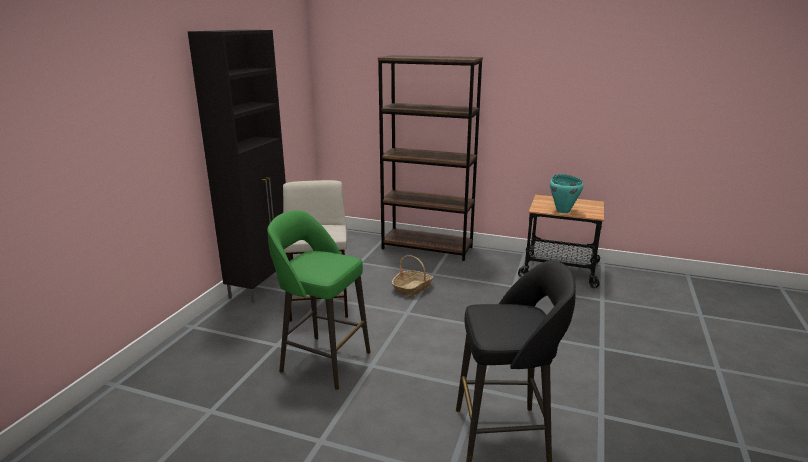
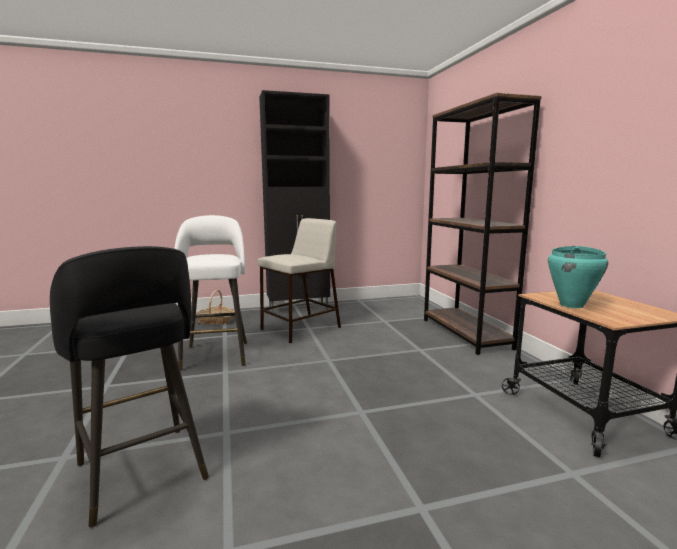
camera: 55 degrees right, 10 degrees down
(323, 361) = (216, 354): green stool -> white stool
(412, 288) = (376, 350): basket -> basket (215, 321)

